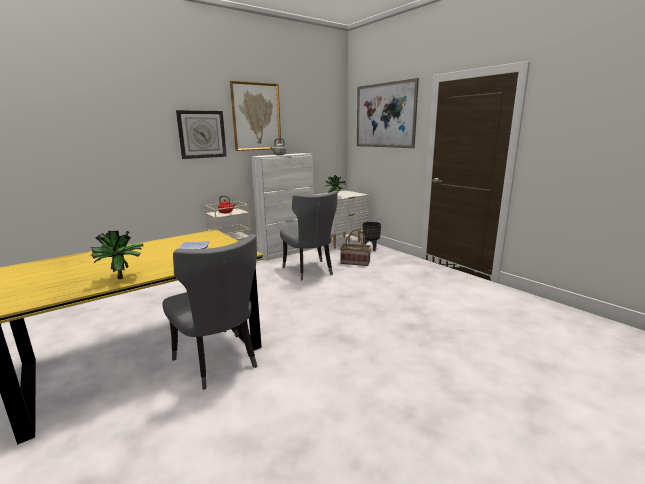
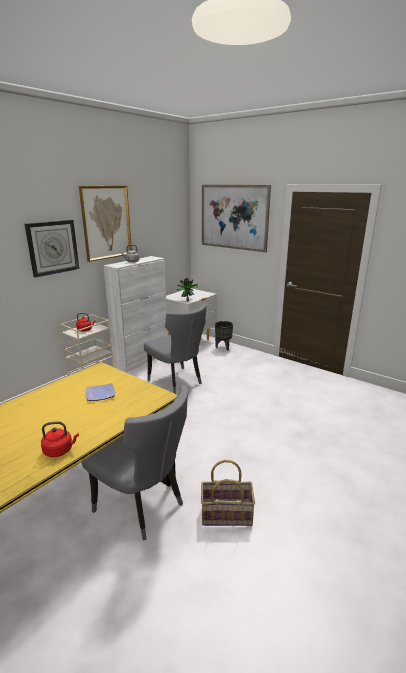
camera: 15 degrees left, 5 degrees up
(124, 278) = (60, 450): potted plant -> red kettle
(355, 262) = (216, 365): basket -> basket (226, 514)

